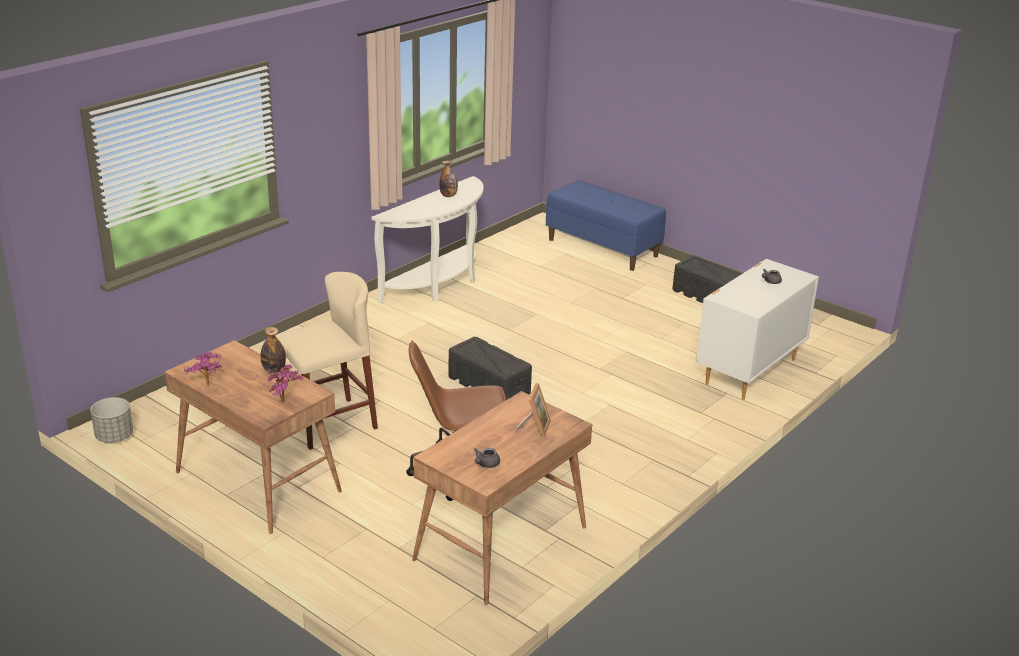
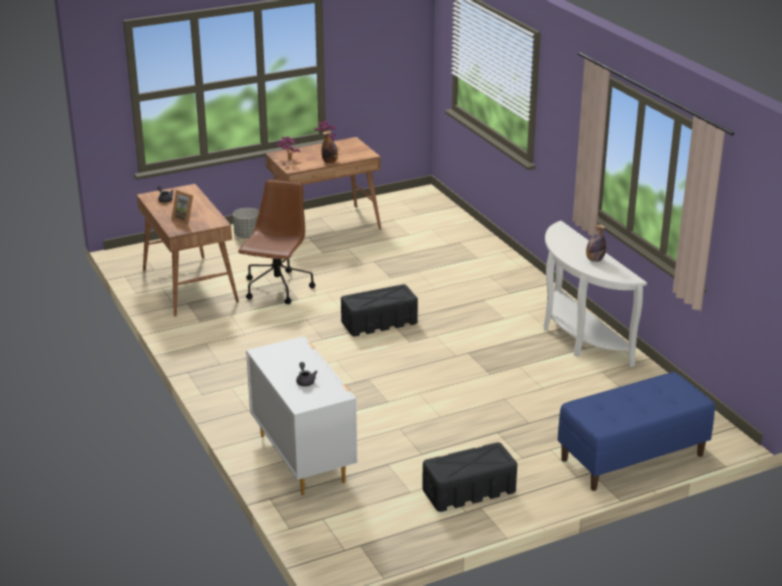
camera: 115 degrees right, 0 degrees up
(114, 437) = (411, 194): grey planter -> grey planter (247, 235)
(329, 424) = (373, 256): beige stool -> none

